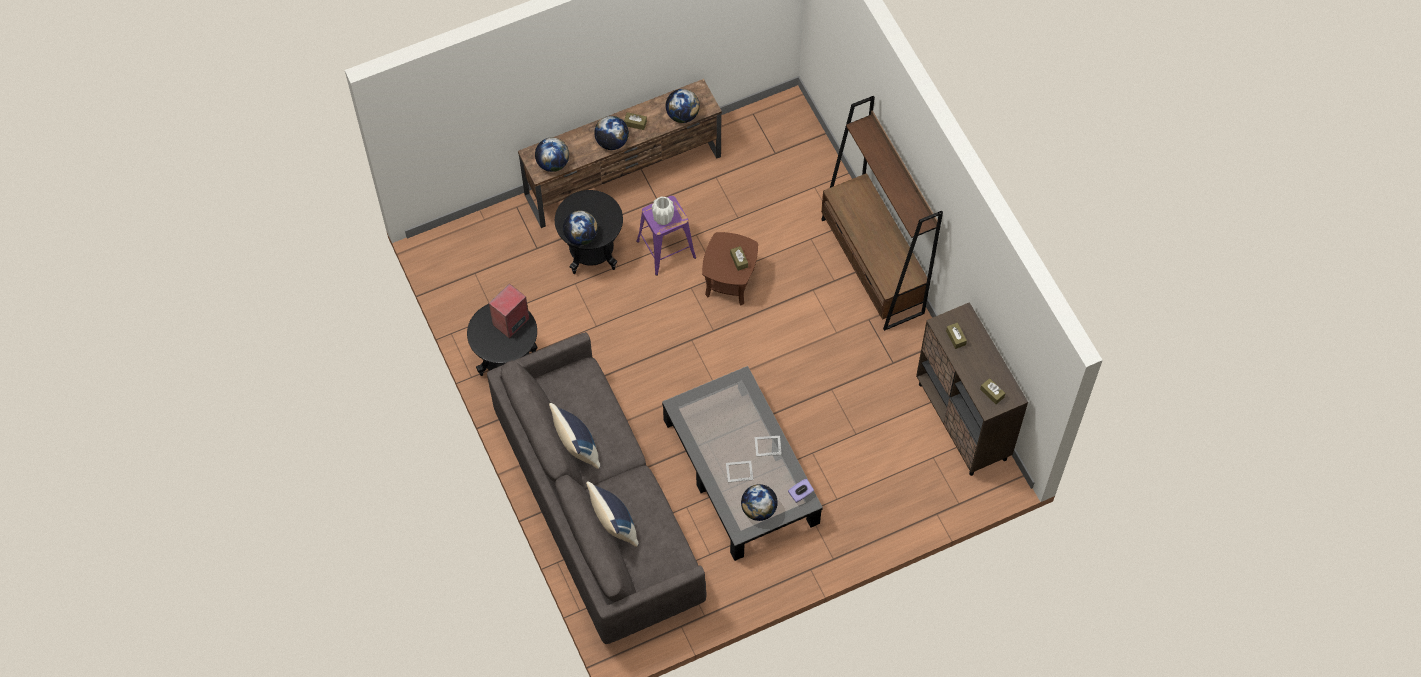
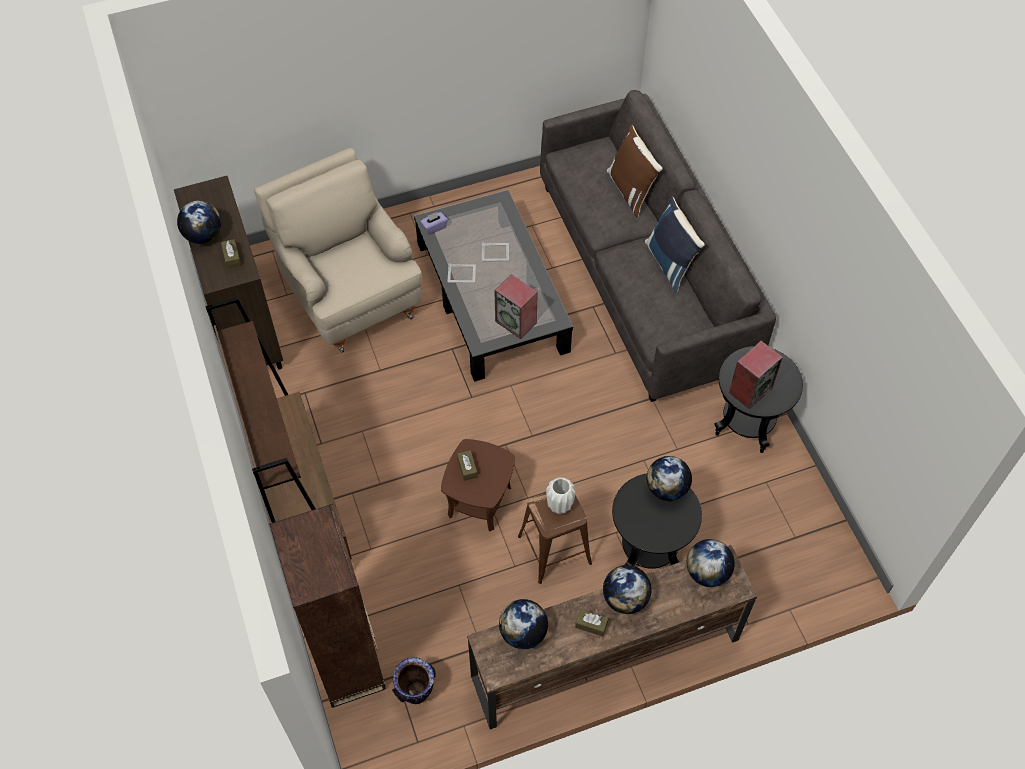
camera: 175 degrees left, 5 degrees down
(613, 524) = (631, 190): blue pillow -> brown pillow
(666, 248) = (554, 550): purple stool -> brown stool
(712, 400) = (516, 322): none -> speaker
(759, 143) = (416, 692): none -> vase
(759, 509) = (479, 217): globe -> globe (203, 235)
(812, 159) = (348, 661): none -> brown bookcase
(875, 464) = (349, 292): none -> beige armchair
(992, 393) = (210, 199): brown tissue box -> none

